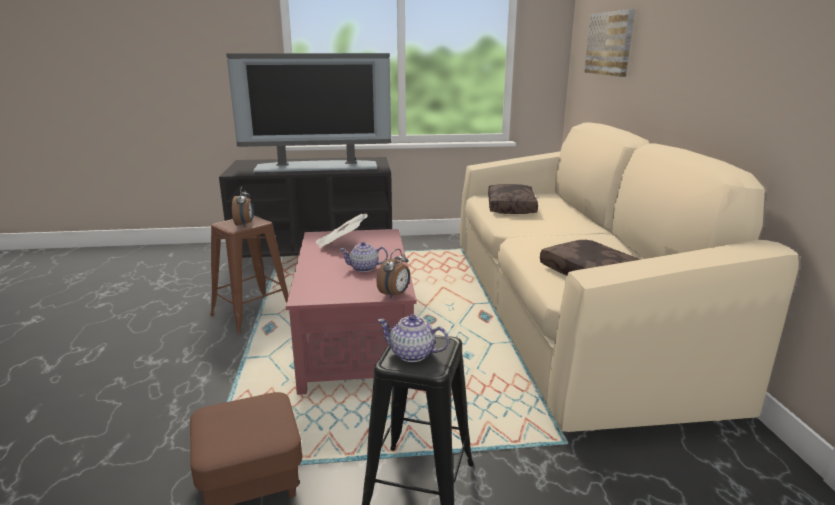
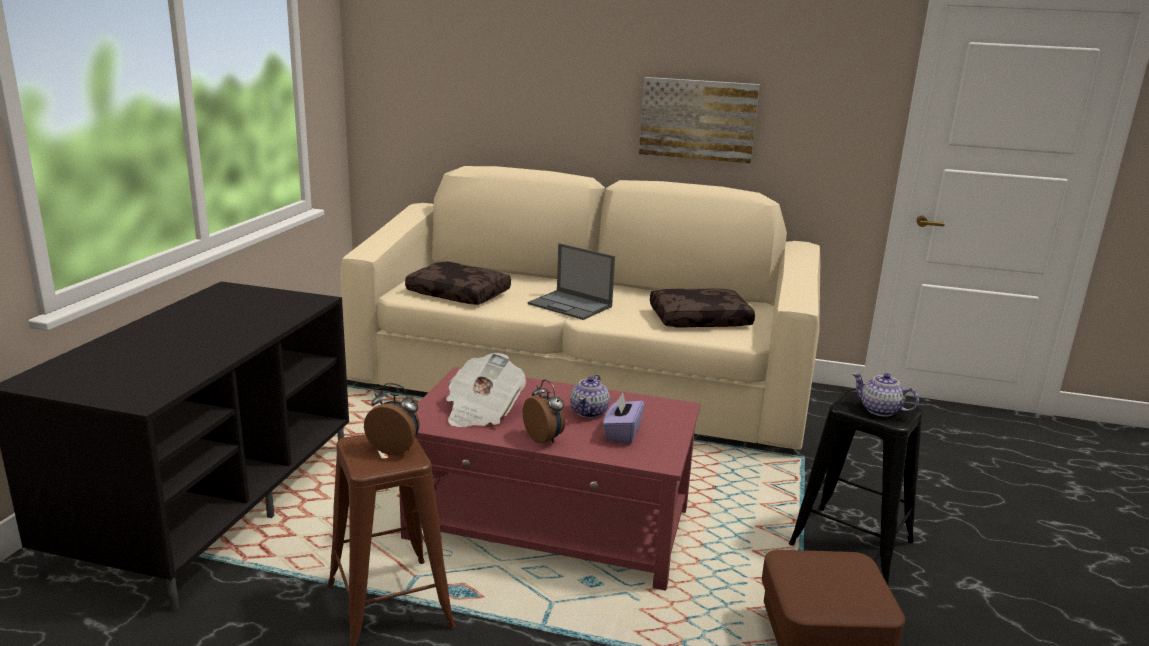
camera: 70 degrees left, 0 degrees up
(317, 166) = (209, 331): television -> none
(338, 281) = (622, 433): none -> purple tissue box
(395, 294) = (682, 410): alarm clock -> alarm clock (544, 438)
(412, 354) = (880, 410): teapot -> teapot turned 90 degrees clockwise
(540, 233) = (571, 305): none -> laptop
(610, 43) = (465, 68): picture -> picture (698, 119)

